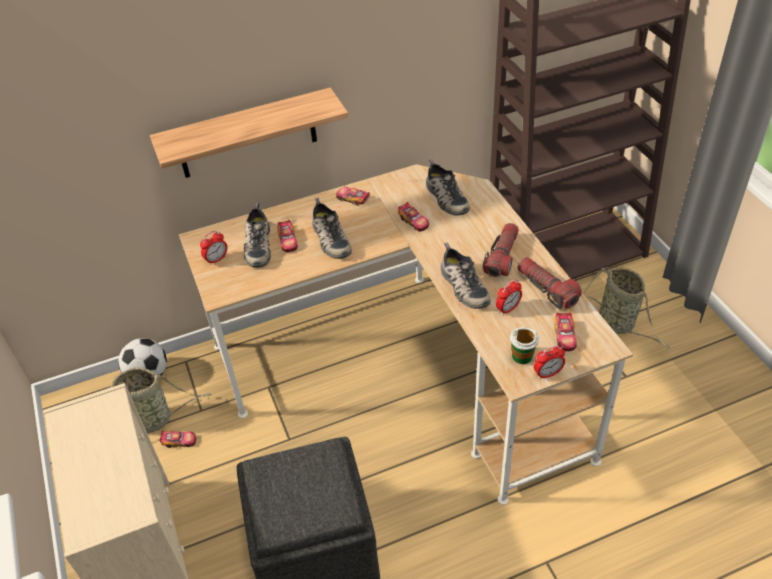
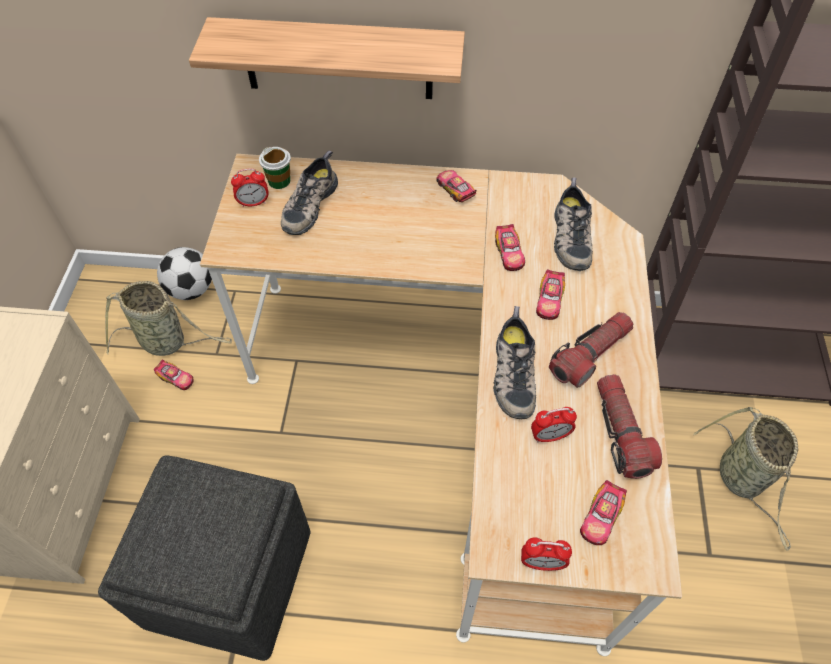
camera: 25 degrees right, 10 degrees up
(288, 241) = (345, 213): toy car -> toy car (549, 300)
(329, 238) = (394, 231): shoe -> none
(522, 356) = (524, 517): cup -> cup (279, 181)

